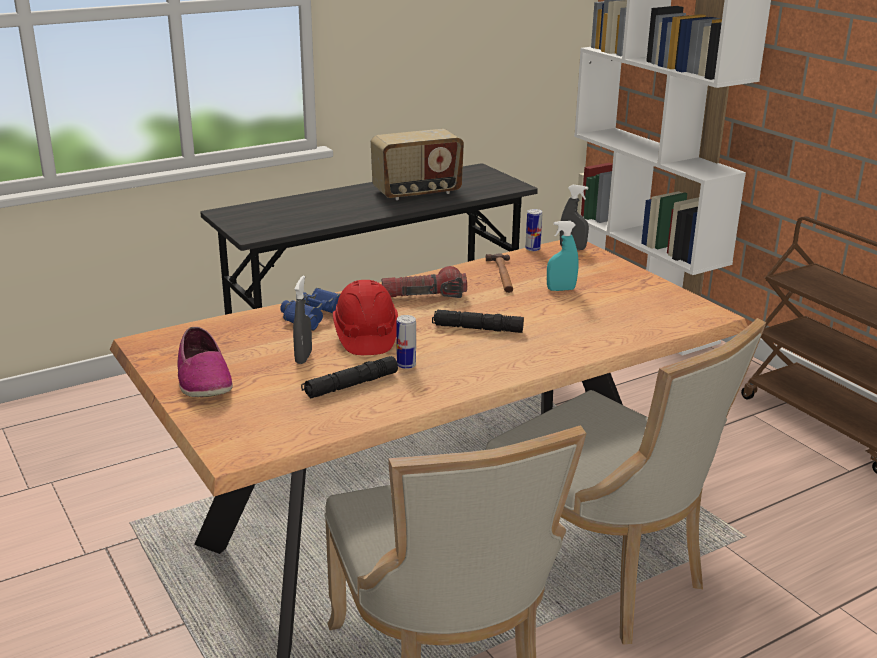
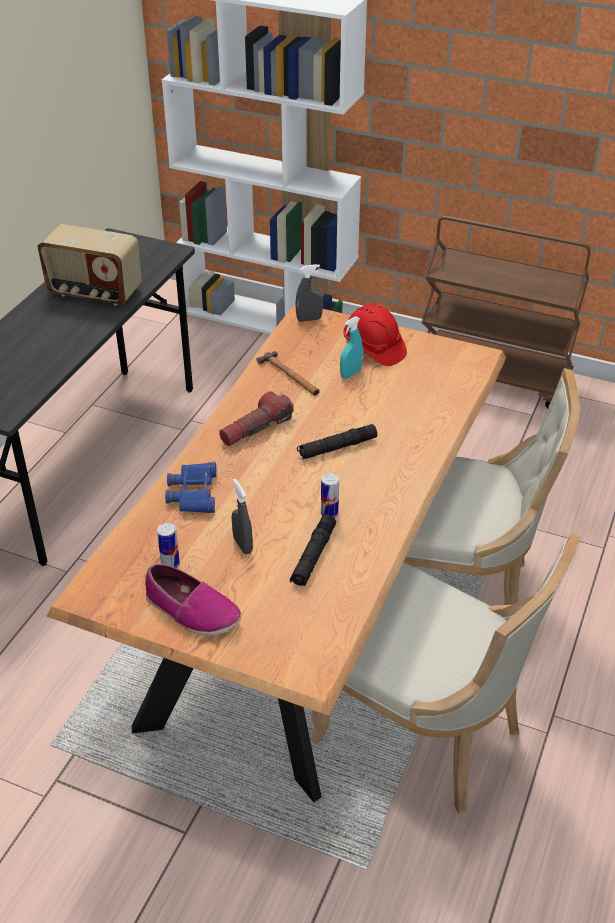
camera: 35 degrees left, 15 degrees up
(365, 337) = (263, 498): red hard hat -> red hard hat (373, 349)
(417, 193) = (94, 293): radio -> radio turned 75 degrees clockwise
(532, 249) = (279, 333): can -> can (170, 564)

